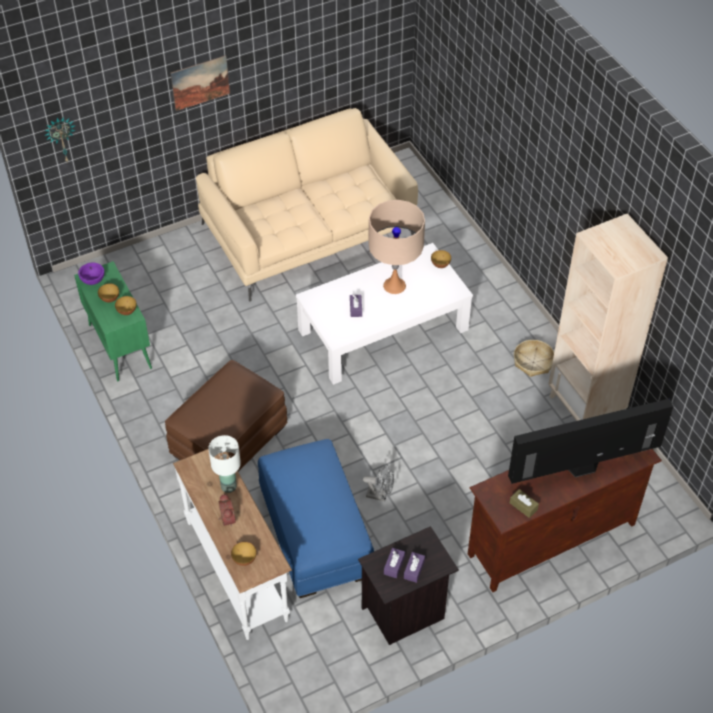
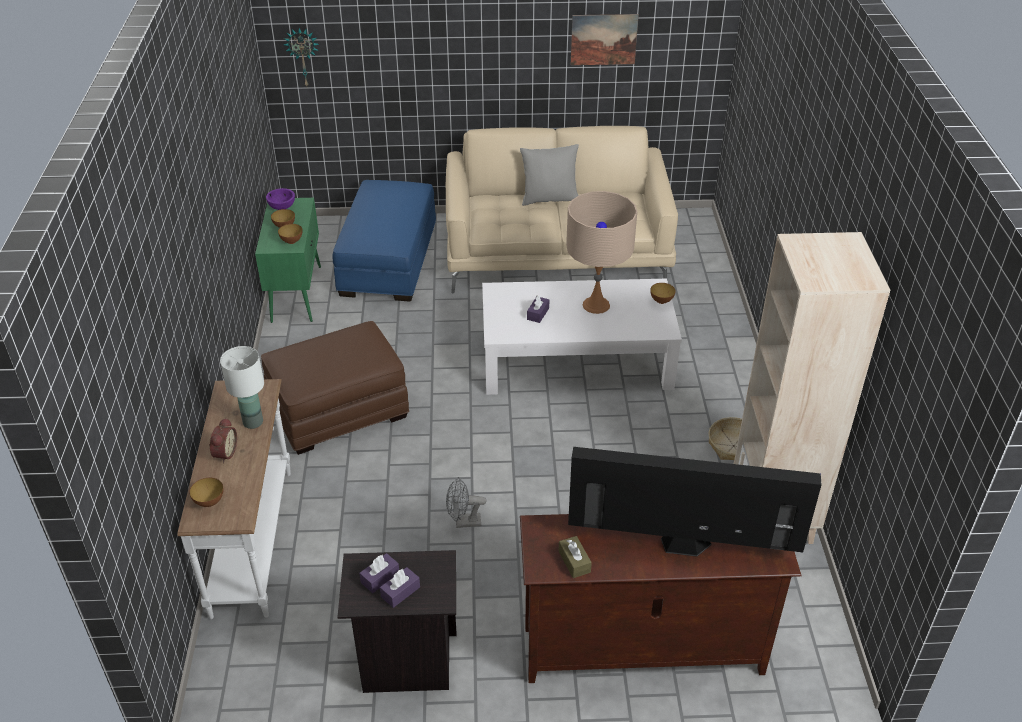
camera: 25 degrees right, 10 degrees down
(200, 83) = (466, 39): picture -> picture (603, 39)
(300, 194) = (549, 199): none -> grey pillow
(315, 531) = (365, 533): blue ottoman -> blue ottoman (388, 260)
(380, 495) = (463, 522): grey fan -> grey fan turned 135 degrees clockwise

